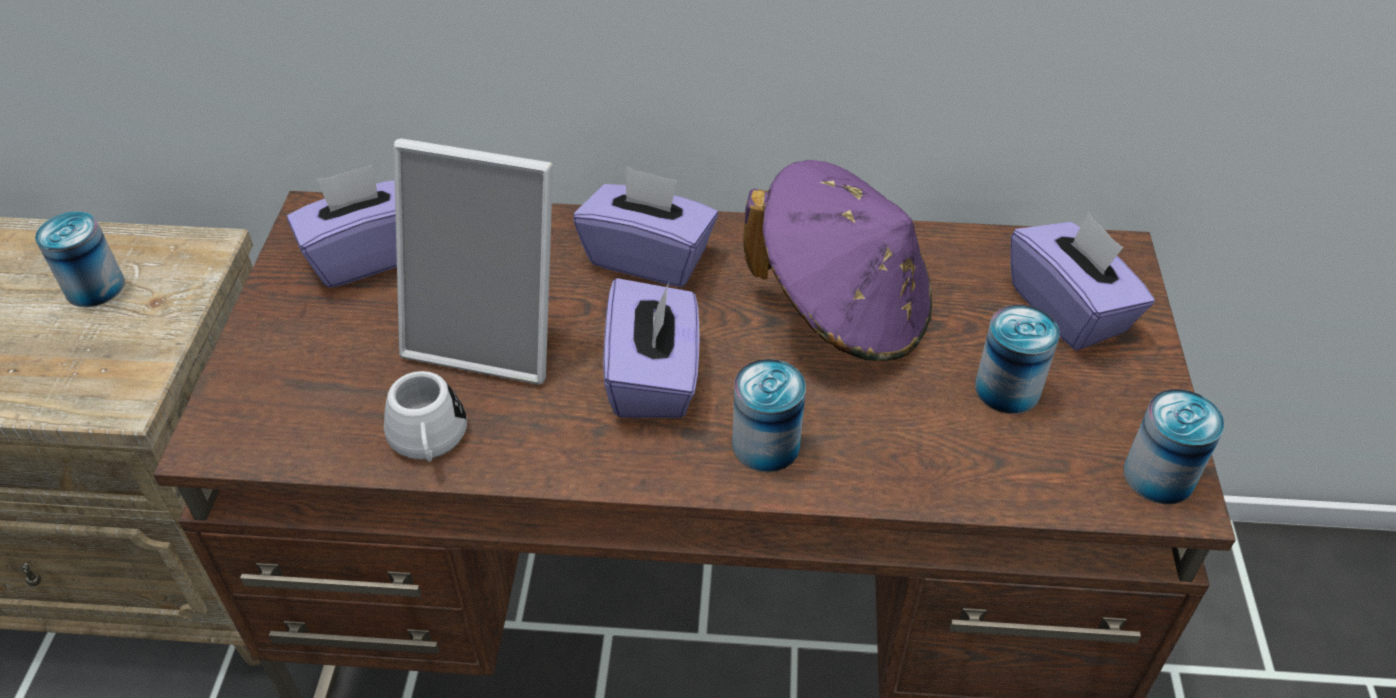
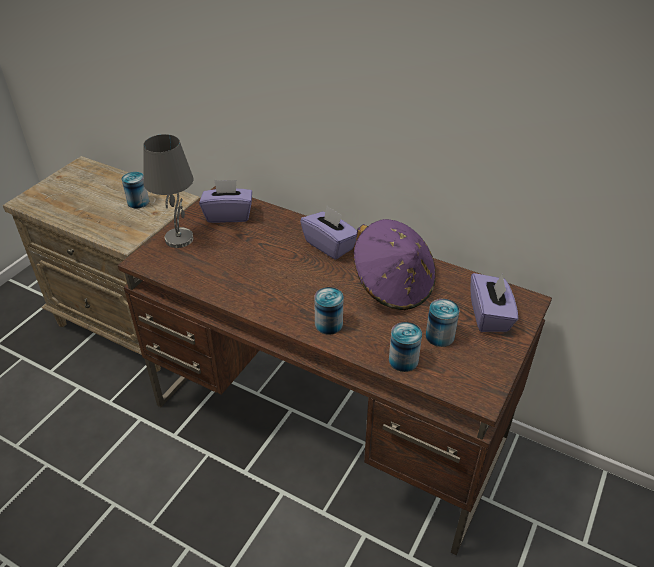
camera: 25 degrees right, 5 degrees down
(278, 351) = (179, 238): none -> grey table lamp
(429, 440) = (210, 283): white mug -> none
(492, 334) = (254, 255): picture frame -> none
(654, 378) = (303, 288): purple tissue box -> none
(1158, 476) = (480, 388): can -> can (403, 360)

